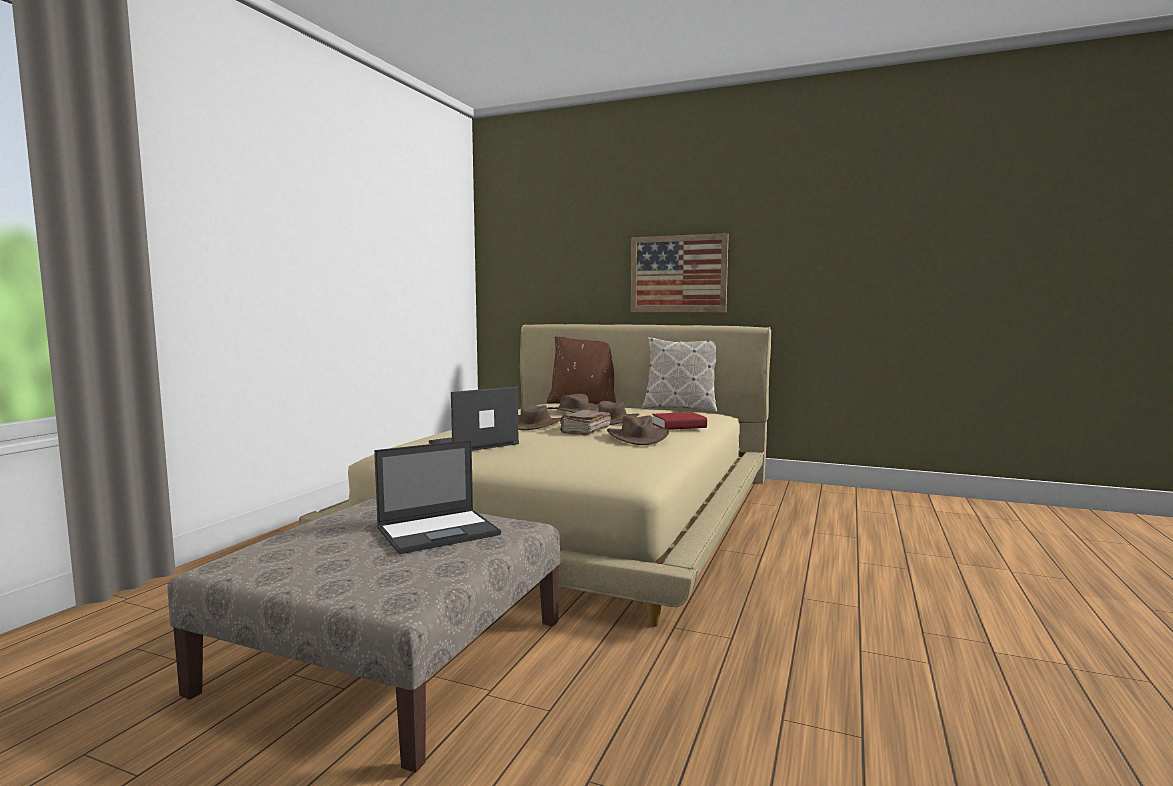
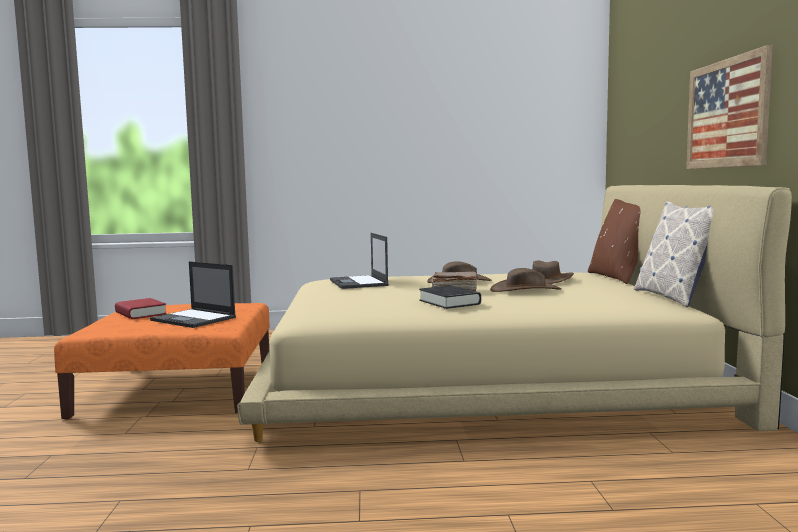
camera: 65 degrees right, 0 degrees up
(391, 656) = (179, 389): beige ottoman -> orange ottoman
(473, 444) = (359, 283): laptop -> laptop turned 135 degrees counterclockwise
(637, 437) = (449, 302): brown hat -> black book
(679, 426) = (538, 304): red book -> red book (140, 313)

